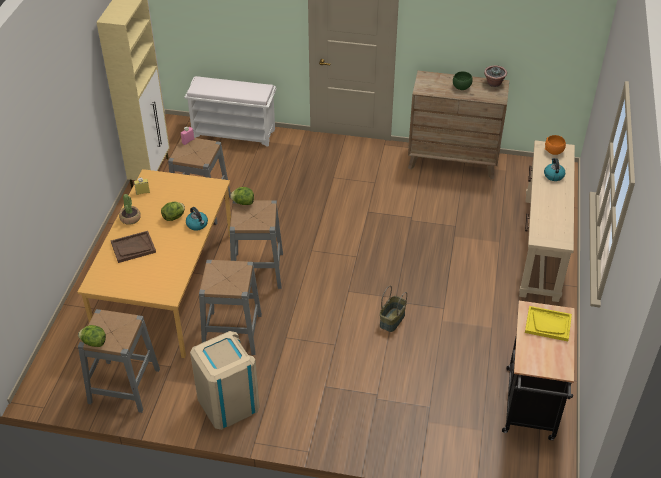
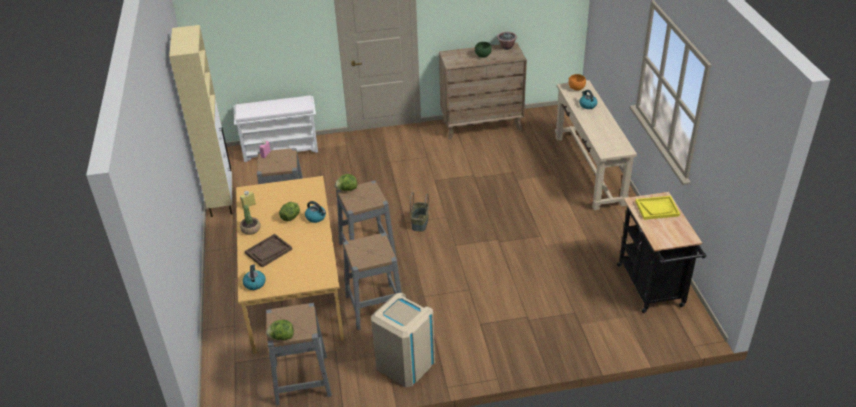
camera: 20 degrees left, 5 degrees down
(102, 277) = (254, 283): none -> kettle
(392, 320) = (505, 257): basket -> basket (420, 223)

